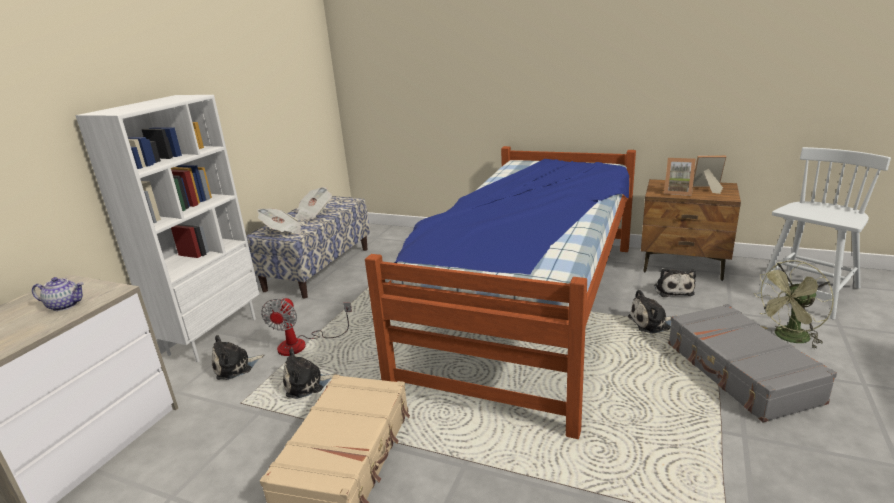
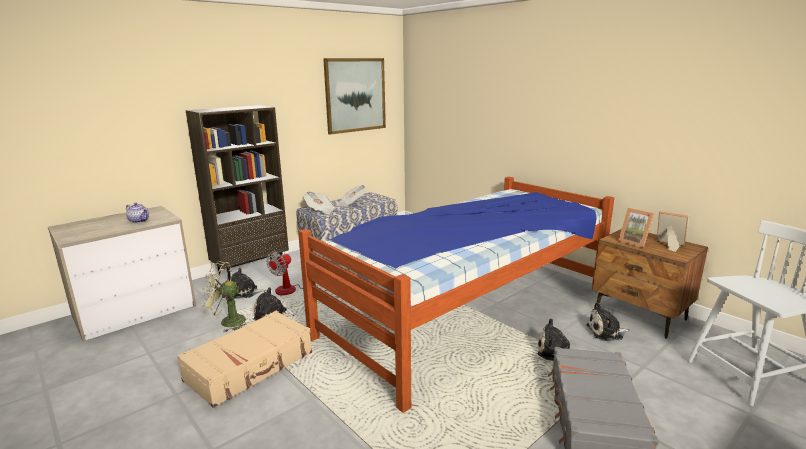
camera: 25 degrees right, 5 degrees down
(213, 335) = (251, 270): white bookcase -> brown bookcase
(283, 68) = (355, 95): none -> picture
(673, 290) = (606, 332): plush toy -> plush toy turned 60 degrees clockwise
(788, 338) = (677, 406): green fan -> green fan (227, 322)

